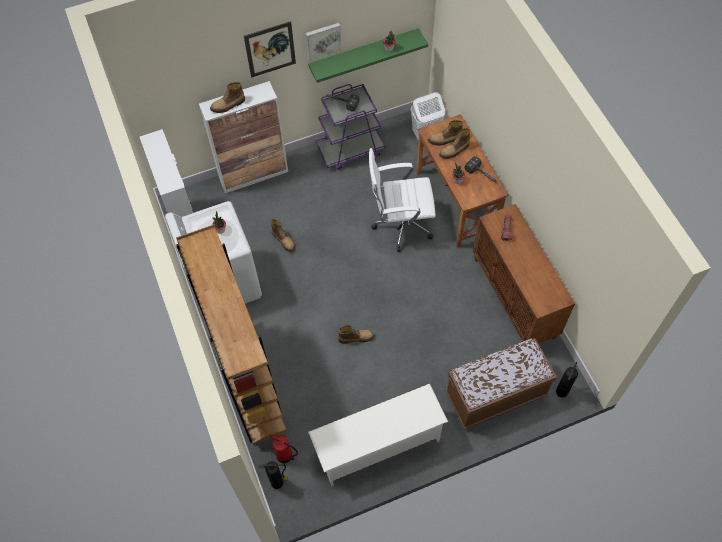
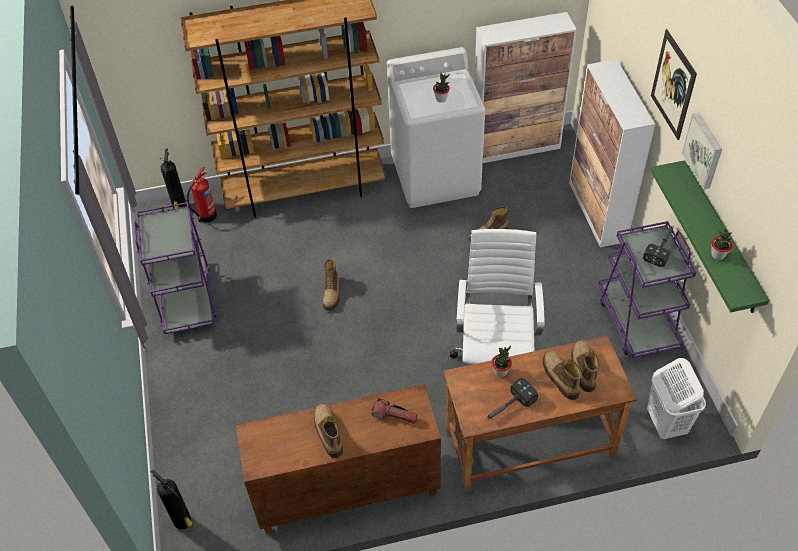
camera: 100 degrees right, 10 degrees down
(228, 105) = (611, 84): boot -> boot (327, 433)
(377, 445) = (187, 299): white shoe rack -> purple cart
(495, 395) = (206, 436): brown bench -> none

